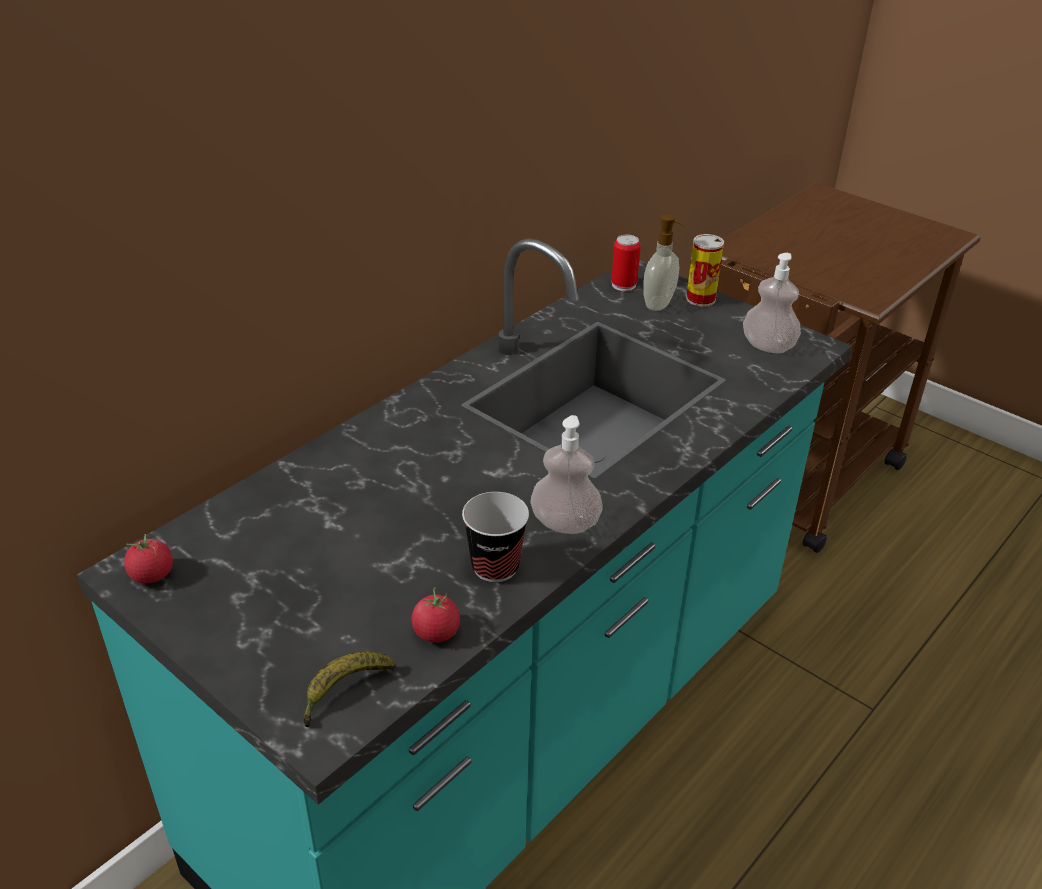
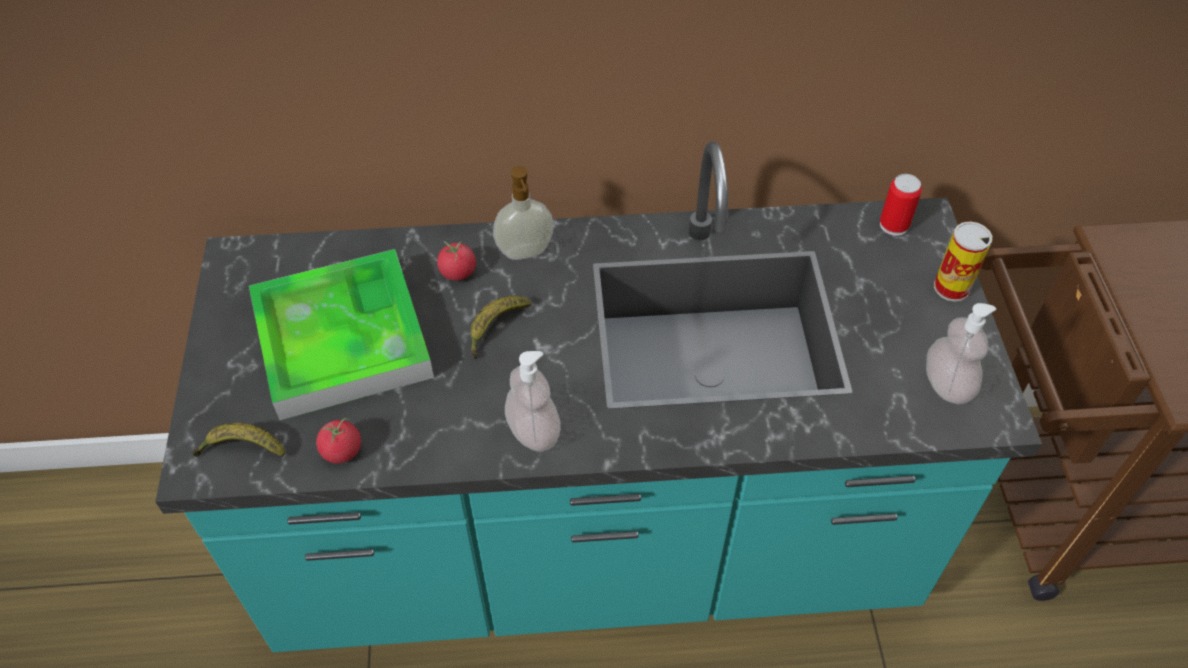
camera: 45 degrees right, 15 degrees up
(152, 575) = (241, 270): tomato -> tomato (458, 272)
(326, 564) = (342, 340): none -> tray
(445, 482) = (495, 328): none -> banana
(495, 567) = (440, 429): cup -> none
(659, 304) = (900, 269): soap dispenser -> soap dispenser (525, 253)

